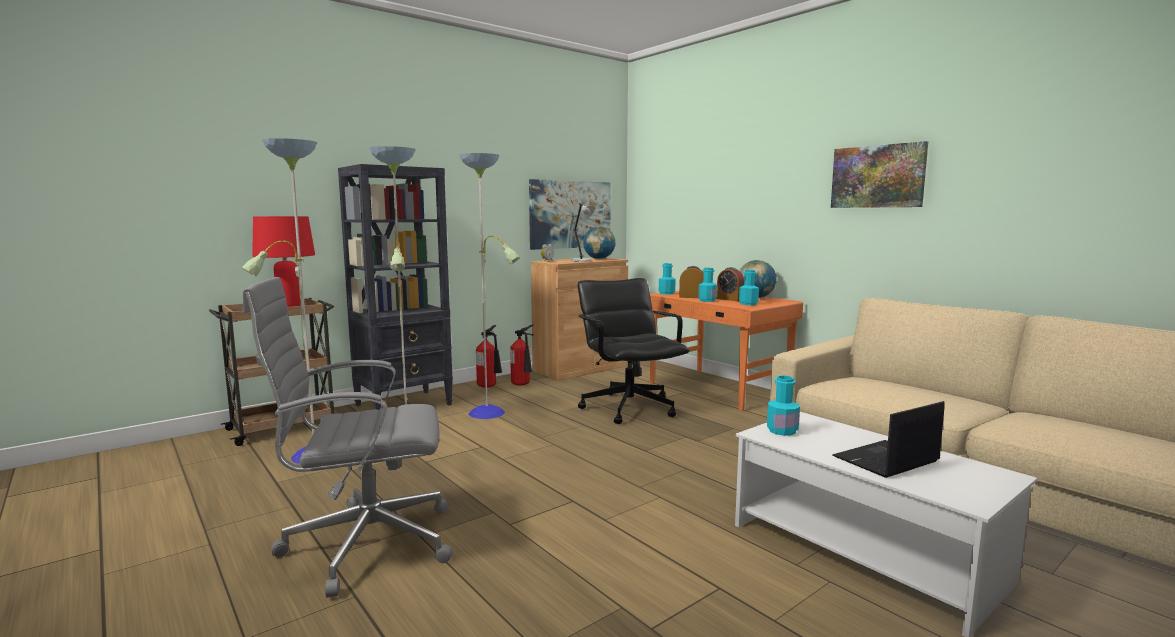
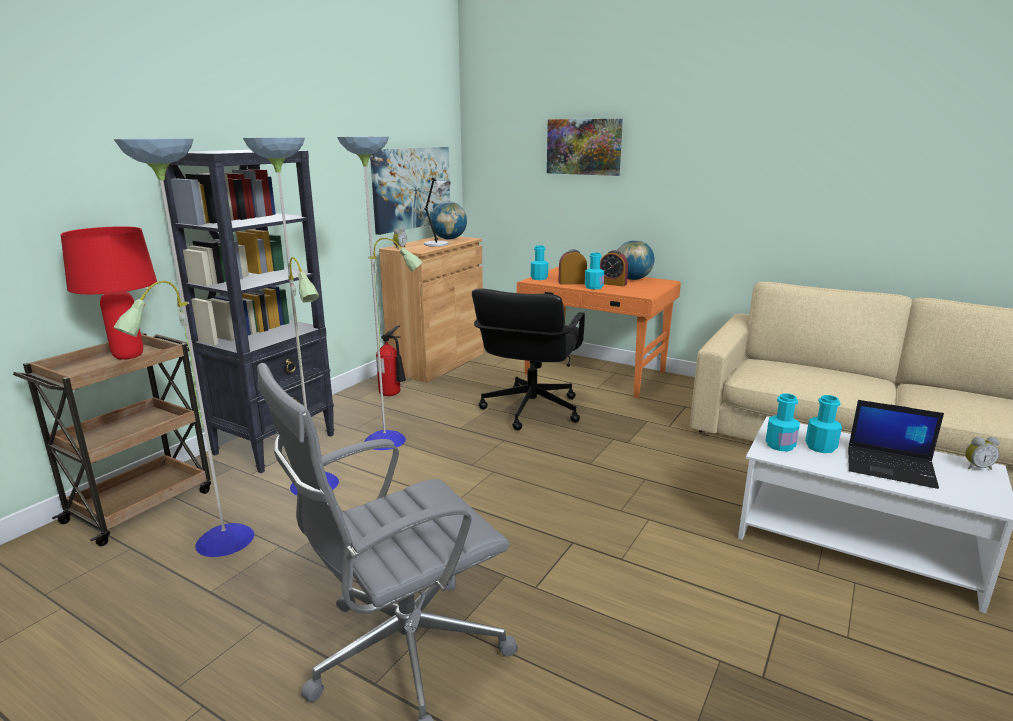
camera: 20 degrees left, 10 degrees up
(489, 386) = (357, 402): fire extinguisher -> none
(629, 407) = (530, 410): black office chair -> black office chair turned 120 degrees counterclockwise
(748, 304) = (639, 290): turquoise bottle -> turquoise bottle (820, 447)
(877, 176) = (765, 157): picture -> picture (584, 147)
(886, 460) = (891, 467): laptop -> laptop turned 105 degrees counterclockwise
(995, 473) = (976, 467): none -> alarm clock

